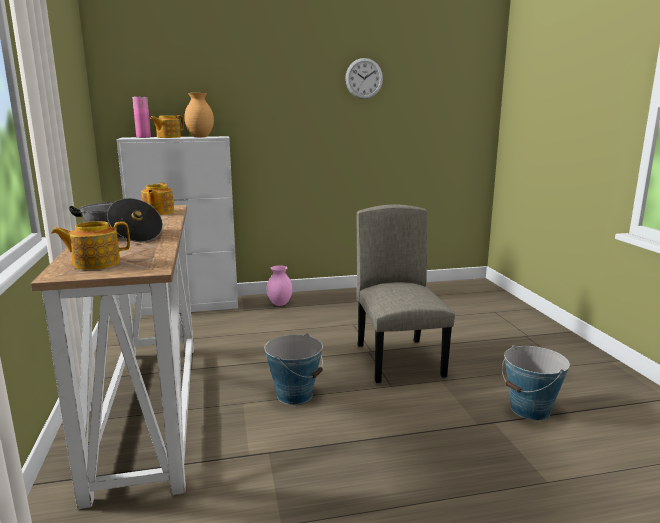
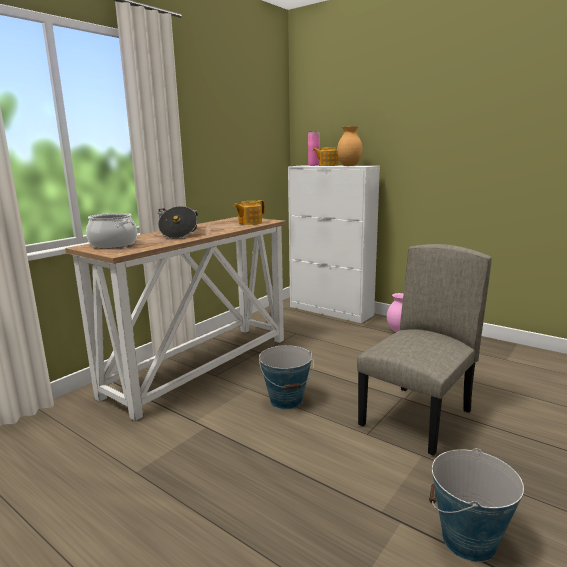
camera: 50 degrees right, 0 degrees up
(95, 263) = (114, 244): teapot -> cooking pot
(364, 78) = (534, 100): wall clock -> none

